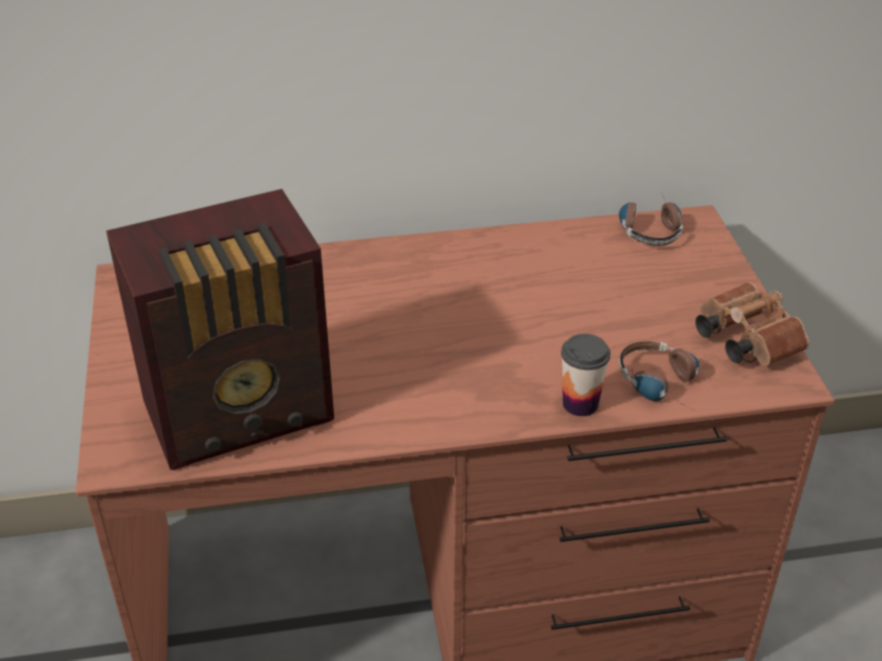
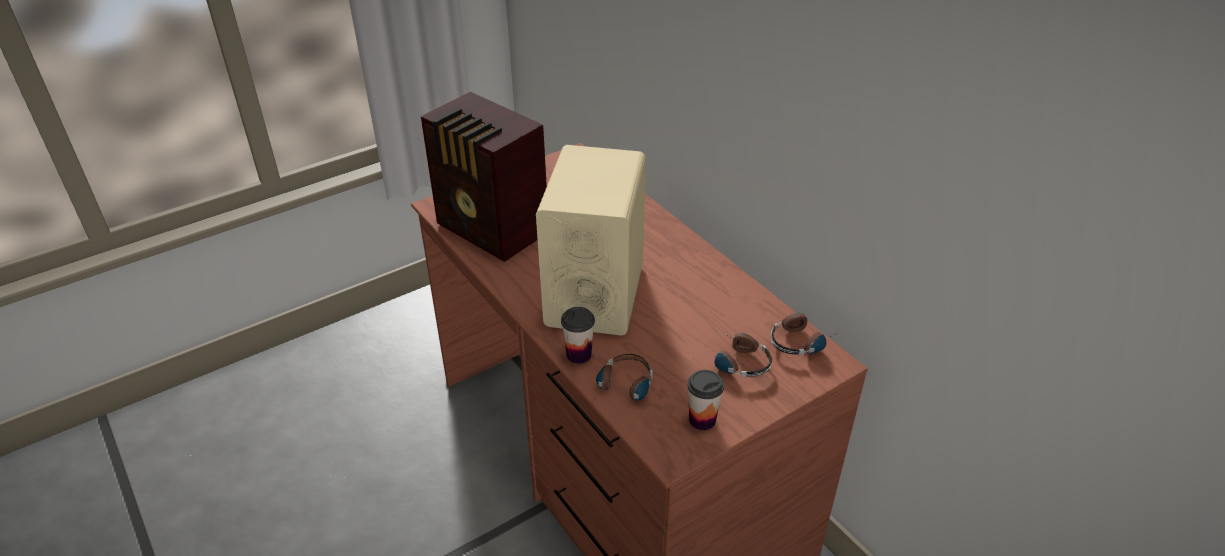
camera: 65 degrees right, 0 degrees up
(466, 354) = (595, 294): none -> beige speaker
(657, 284) = (734, 360): none -> headphones
(743, 339) = (702, 420): brown binoculars -> cup

